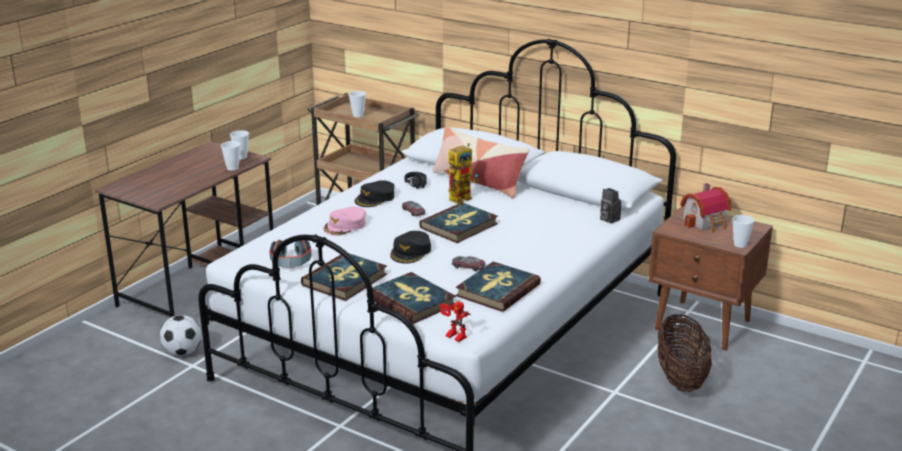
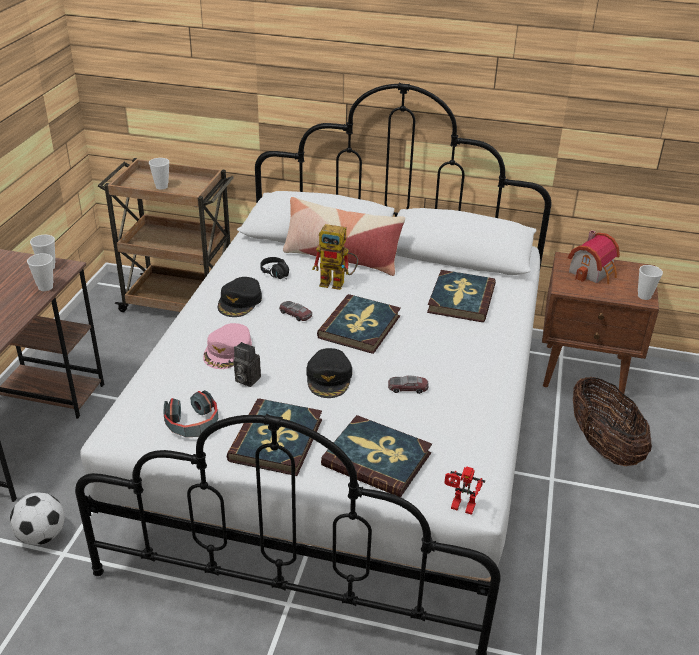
camera: 20 degrees left, 10 degrees up
(462, 197) = (338, 283): toy robot -> toy robot turned 75 degrees clockwise
(497, 290) = (462, 418): book -> book (460, 299)
(608, 219) = (510, 289): camera -> camera (245, 379)

